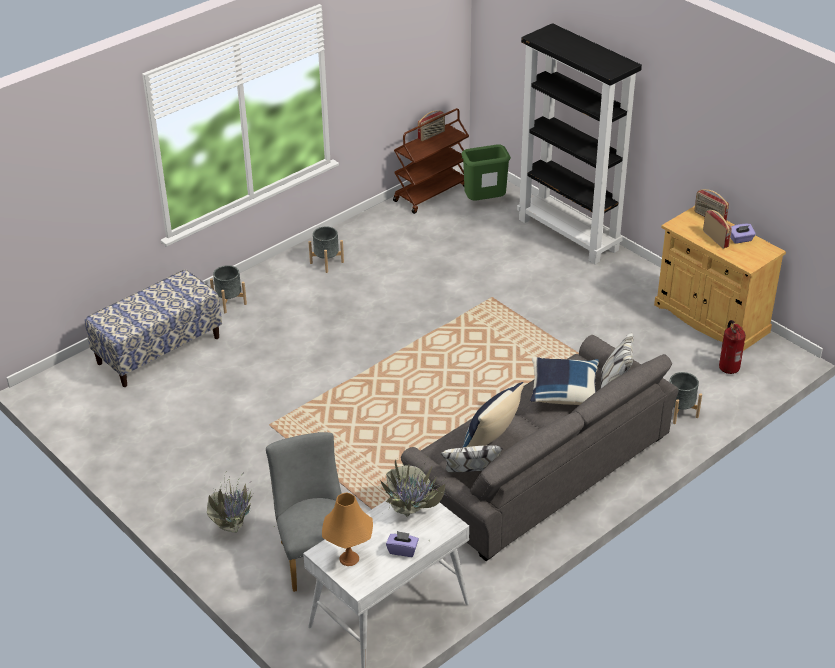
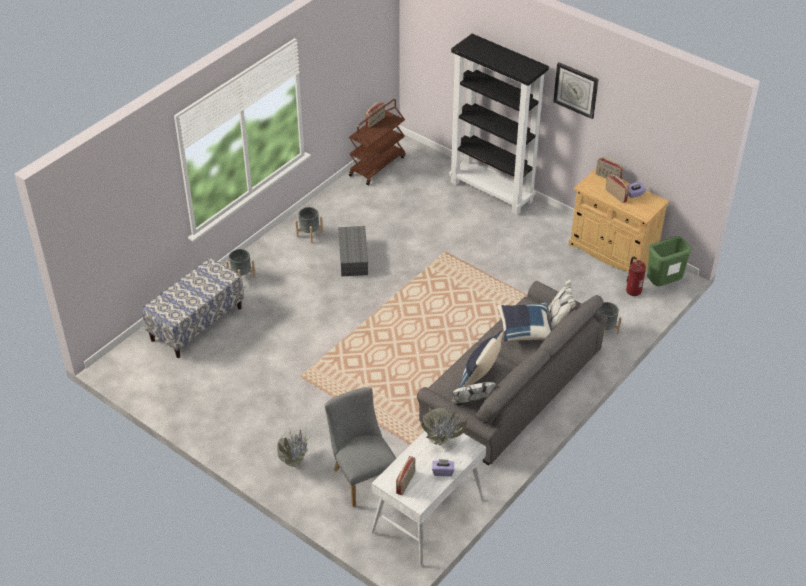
camera: 10 degrees left, 5 degrees up
(349, 558) = (406, 483): orange table lamp -> radio
(373, 293) = (352, 257): none -> grey storage box
(485, 202) = (421, 170): green trash can -> green trash can (663, 284)
(674, 97) = (576, 90): none -> wall clock

